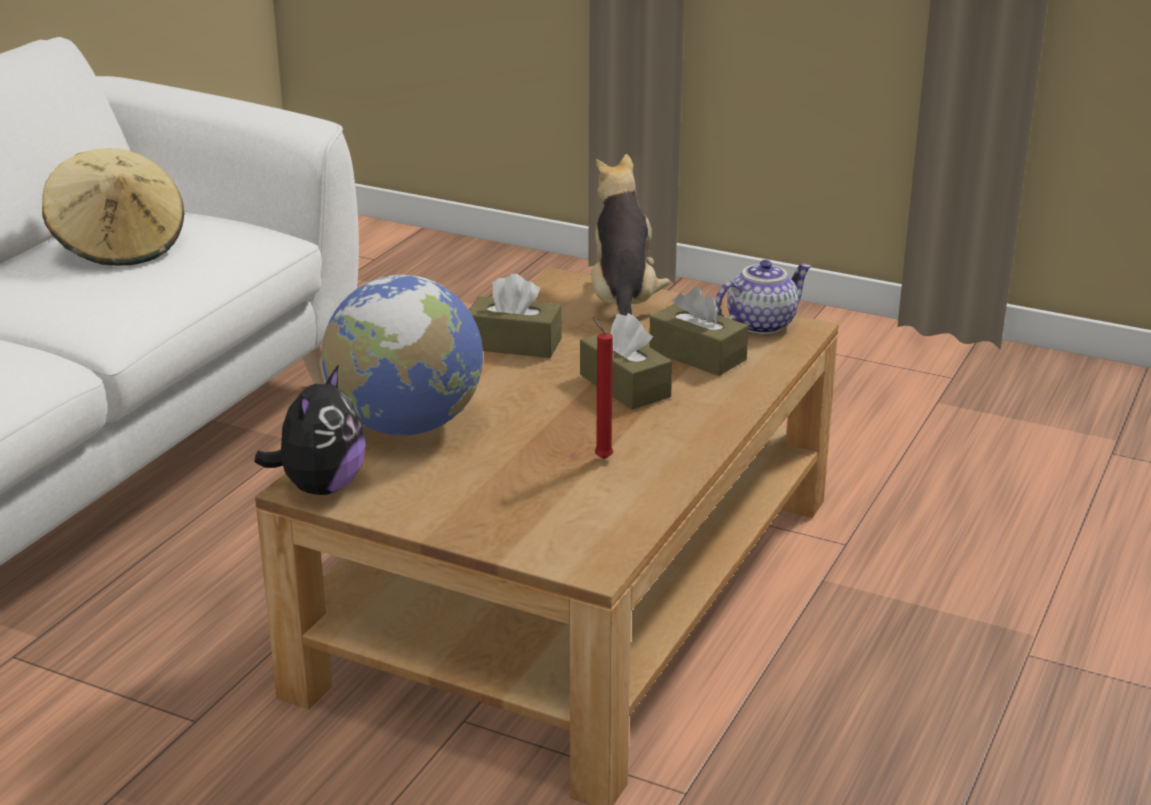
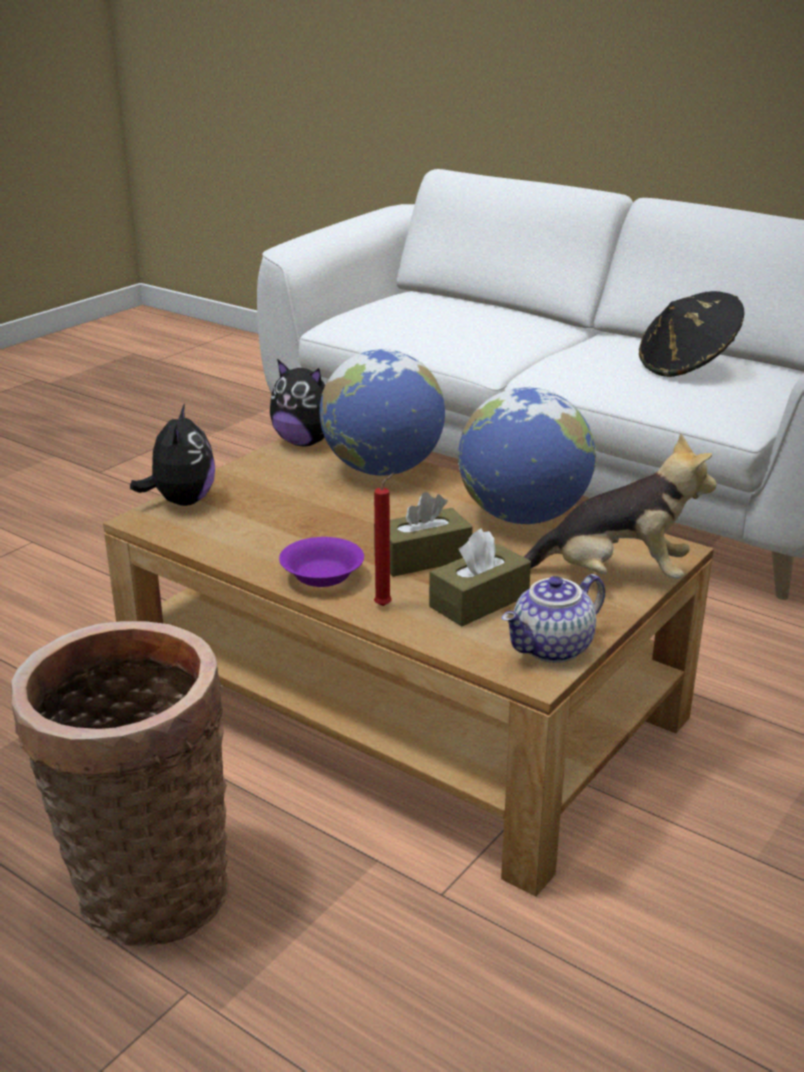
camera: 100 degrees right, 0 degrees up
(119, 247) = (687, 366): beige hat -> black hat
(514, 344) = (523, 517): brown tissue box -> globe
(533, 548) = (181, 501): none -> plush toy
(601, 457) = (296, 536): red candle -> red candle (385, 605)
(688, 432) = (321, 577): none -> purple bowl
(760, 324) = (553, 649): teapot -> teapot turned 75 degrees clockwise
(935, 706) = (144, 889): none -> basket

